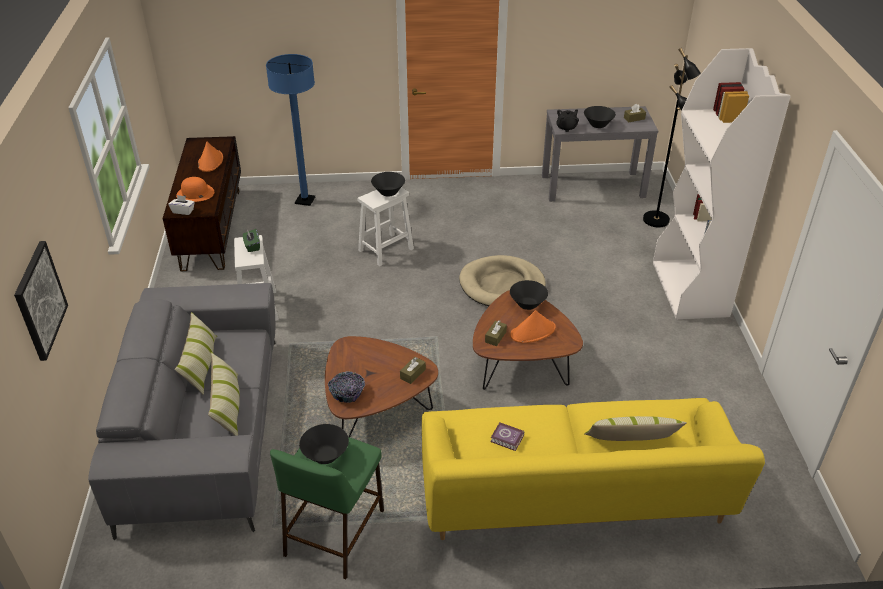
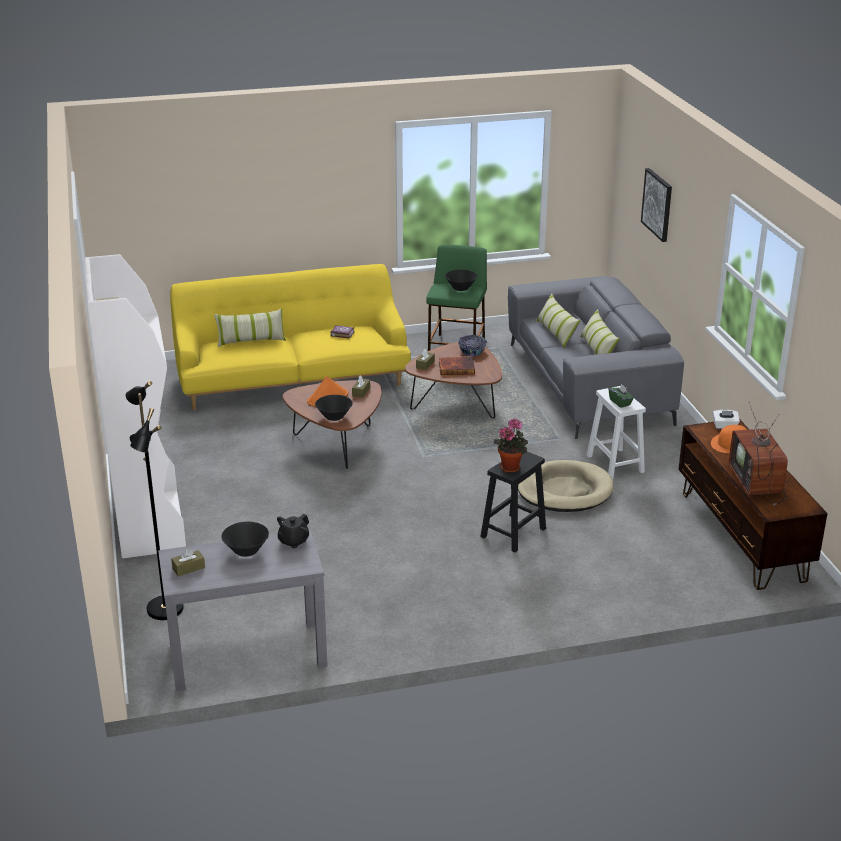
camera: 170 degrees right, 10 degrees down
(210, 161) = (757, 483): orange hat -> television
(305, 200) = (656, 585): blue floor lamp -> none
(377, 364) = (456, 368): none -> book
(386, 249) = (512, 533): white stool -> black stool
(388, 192) = (511, 467): black bowl -> potted plant
(502, 285) = (366, 508): beige dog bed -> beige dog bed (565, 491)

